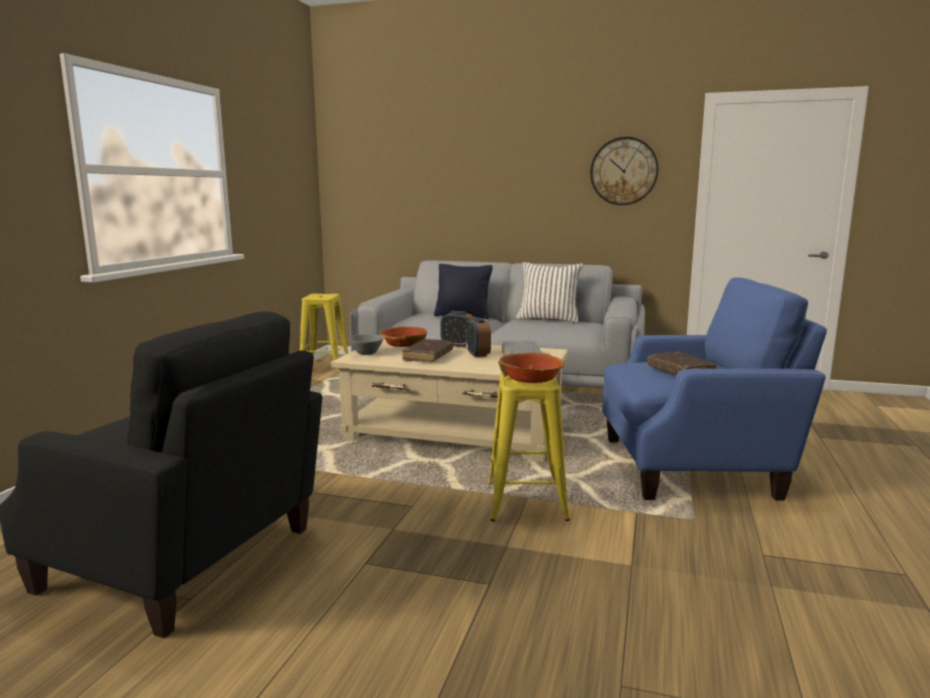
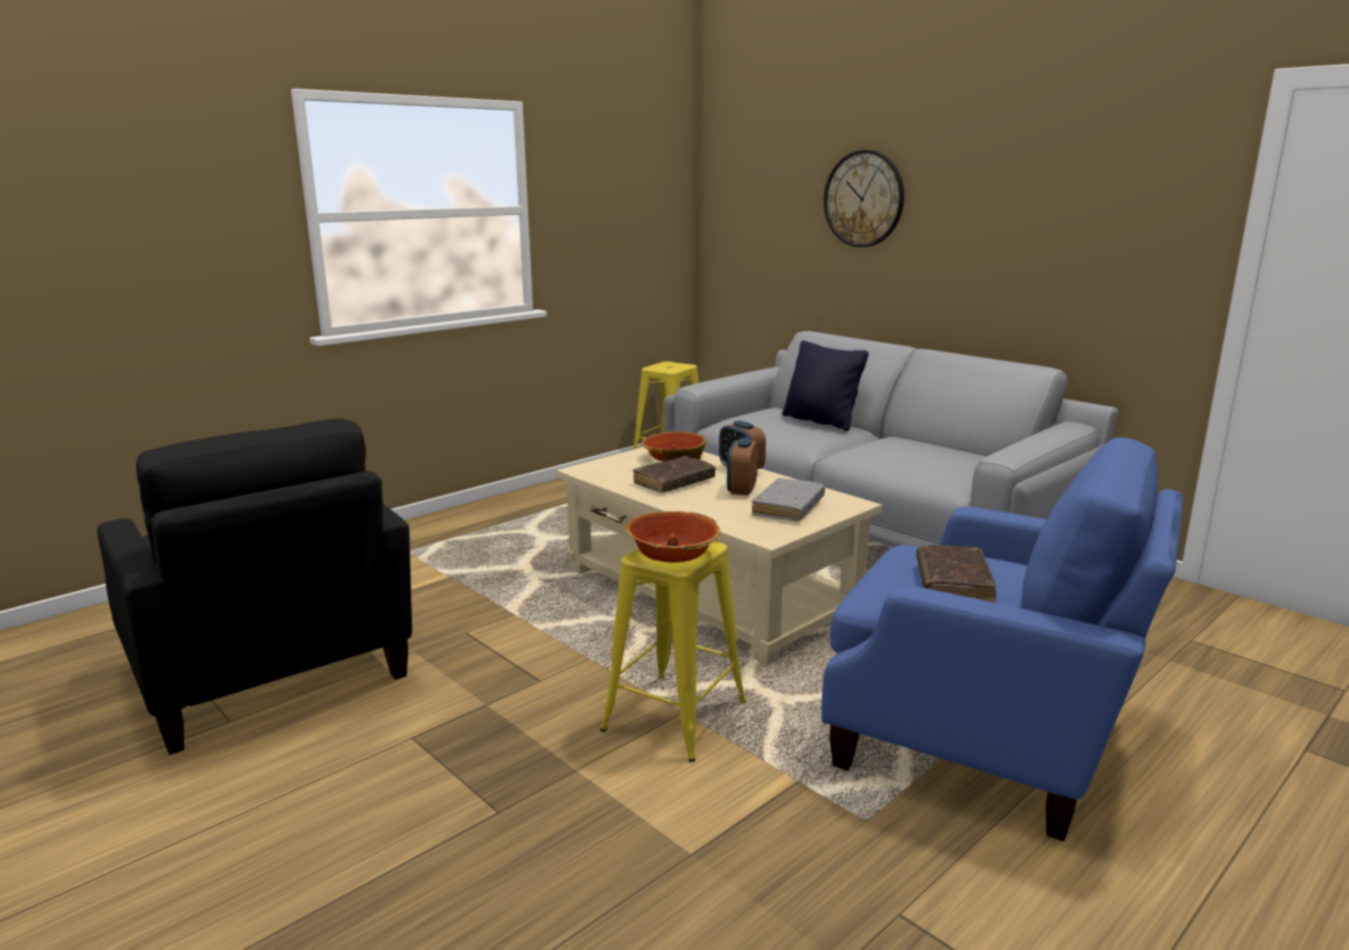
camera: 30 degrees right, 5 degrees up
(366, 353) = (610, 464): grey bowl -> none
(548, 319) = (937, 444): white pillow -> none
(624, 171) = (1110, 210): wall clock -> wall clock (864, 199)

